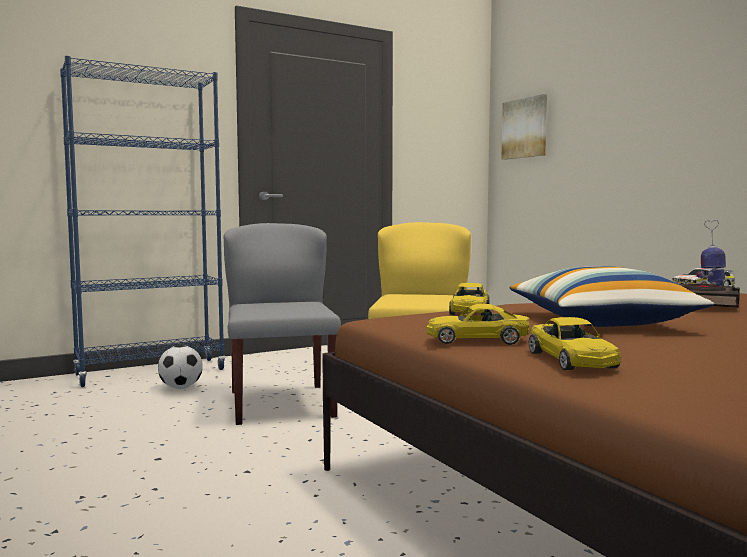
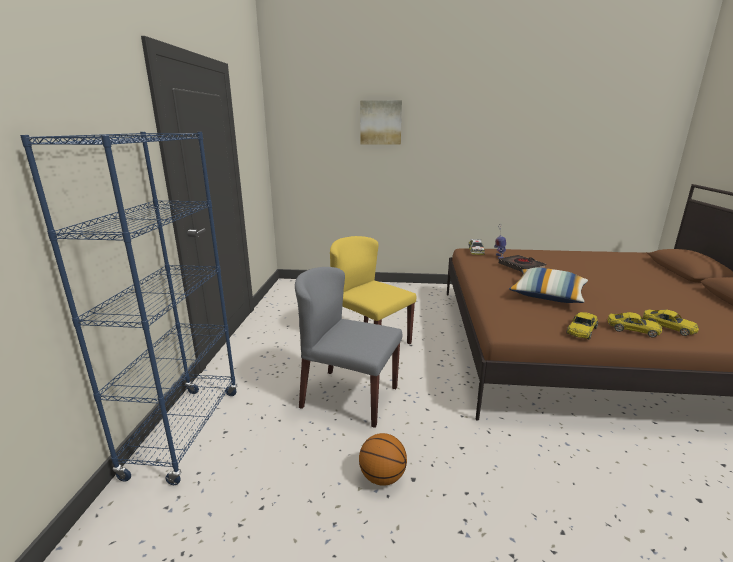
camera: 55 degrees left, 15 degrees up
(149, 445) = (382, 477): none -> basketball
(181, 387) = (256, 428): football -> none
(469, 311) = (503, 307): yellow toy car -> yellow toy car (668, 327)
(525, 128) = (305, 144): picture -> picture (381, 122)

